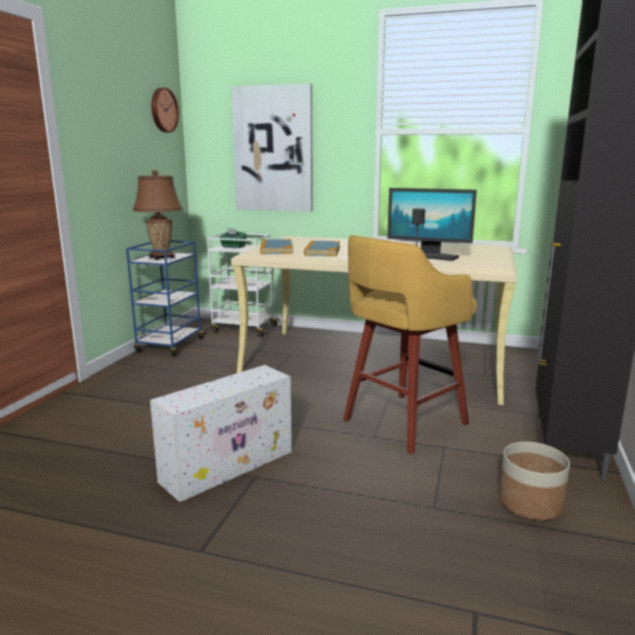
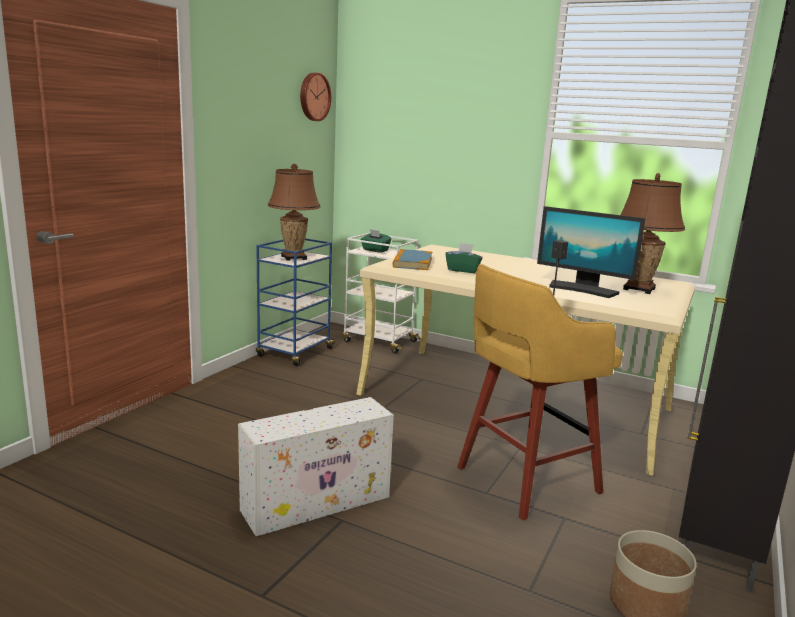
camera: 10 degrees right, 0 degrees up
(273, 149) = (429, 146): picture -> none
(322, 251) = (463, 270): book -> green tissue box
(472, 253) = (639, 289): none -> brown table lamp

